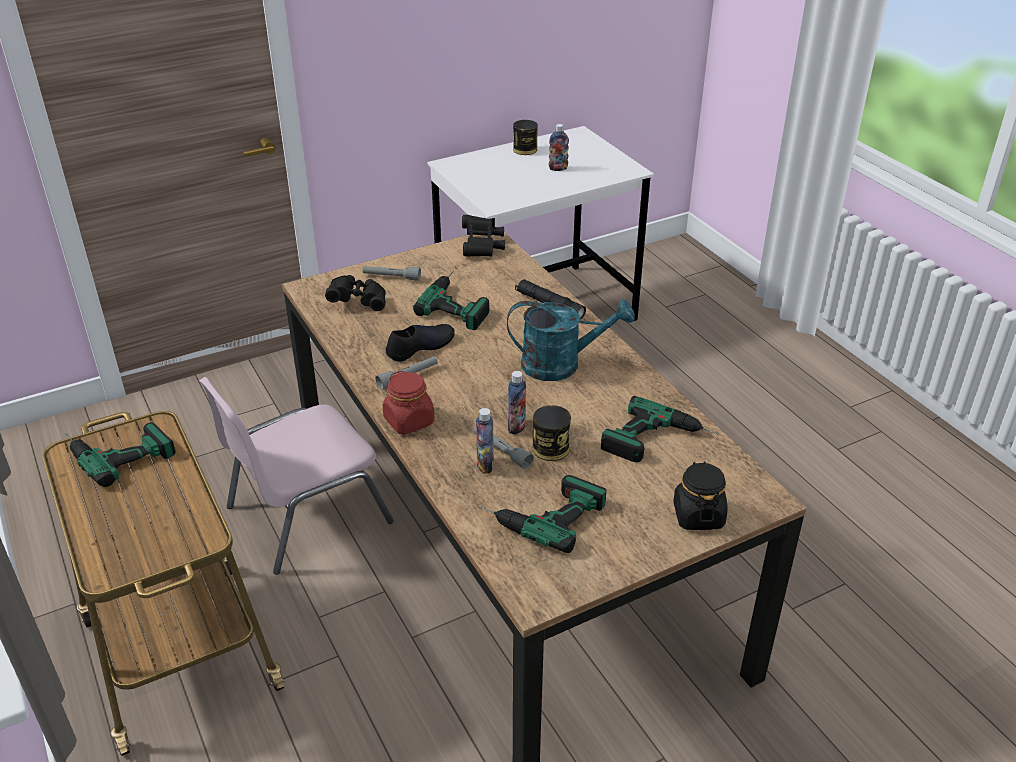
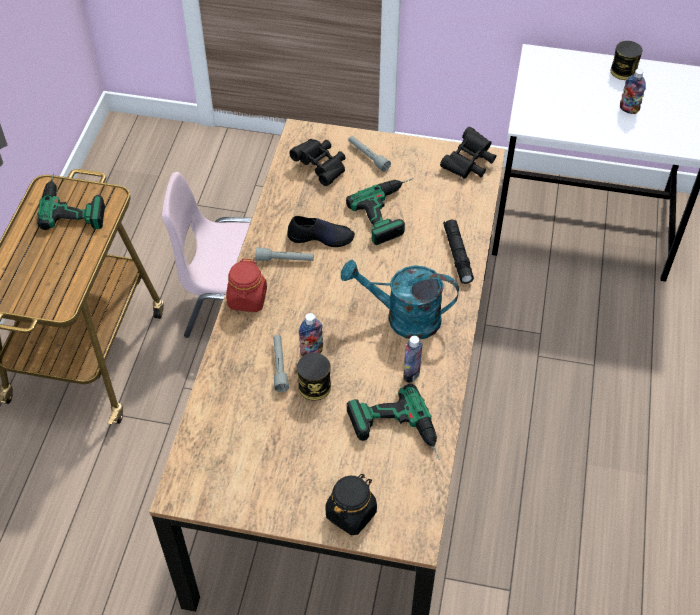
camera: 40 degrees right, 15 degrees up
(485, 465) = (257, 370): bottle -> bottle (411, 374)
(541, 512) = (251, 433): power drill -> none
(561, 364) = (403, 318): turquoise watering can -> turquoise watering can turned 150 degrees clockwise

